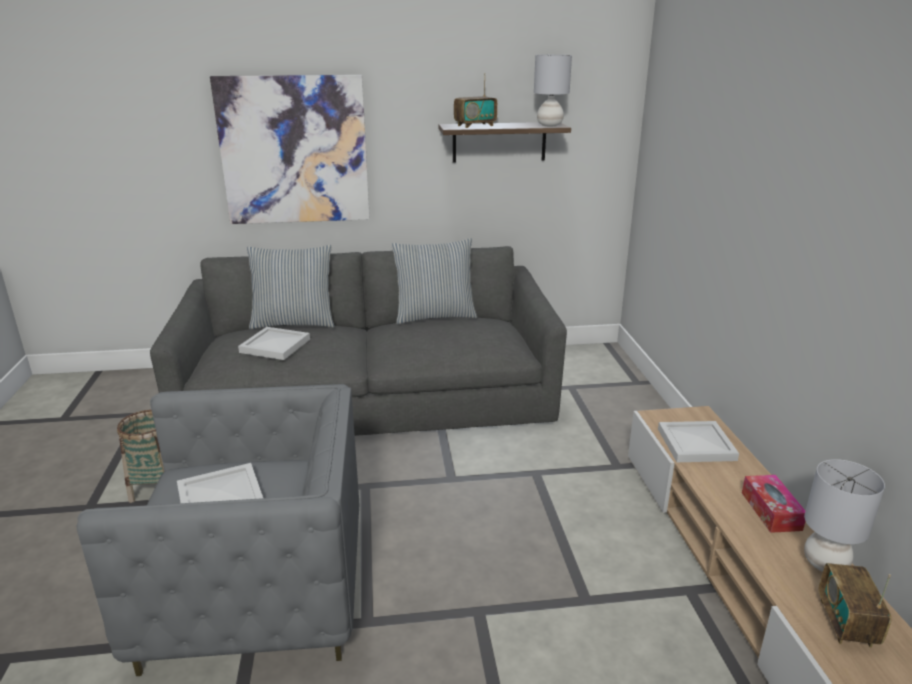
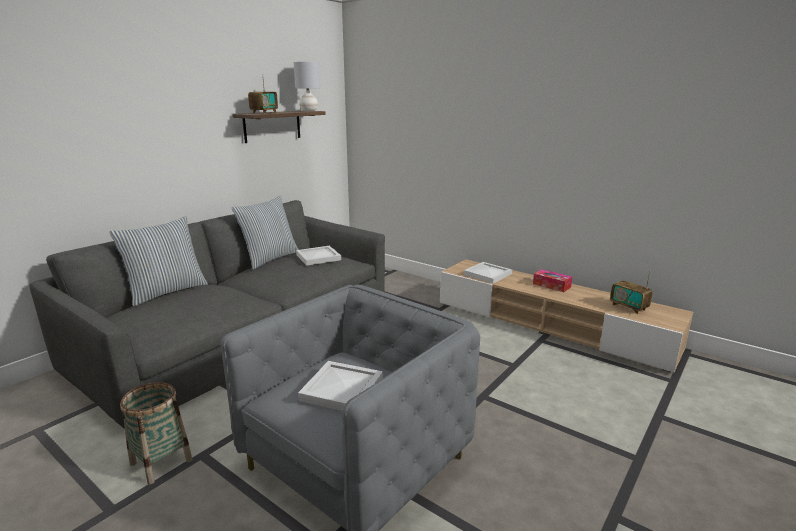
camera: 45 degrees left, 5 degrees down
(275, 346) = (186, 307): white tray -> white tray (319, 257)
(294, 151) = (120, 141): picture -> none
(824, 563) = (594, 293): grey table lamp -> none

